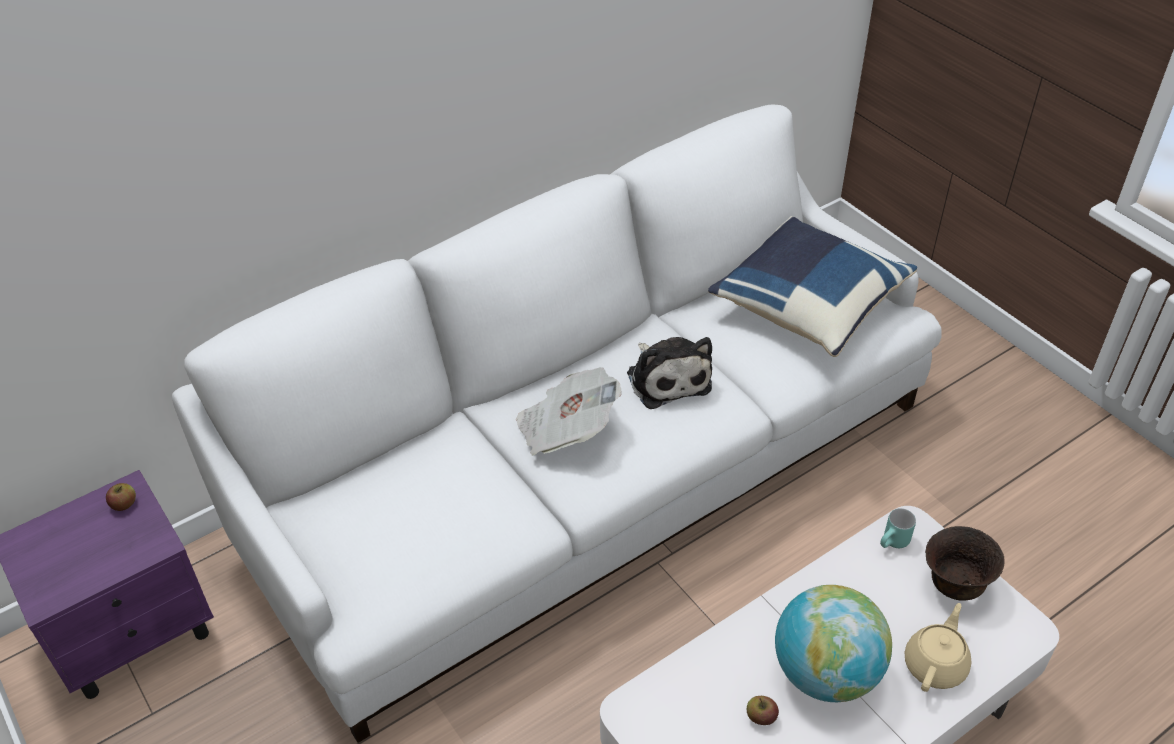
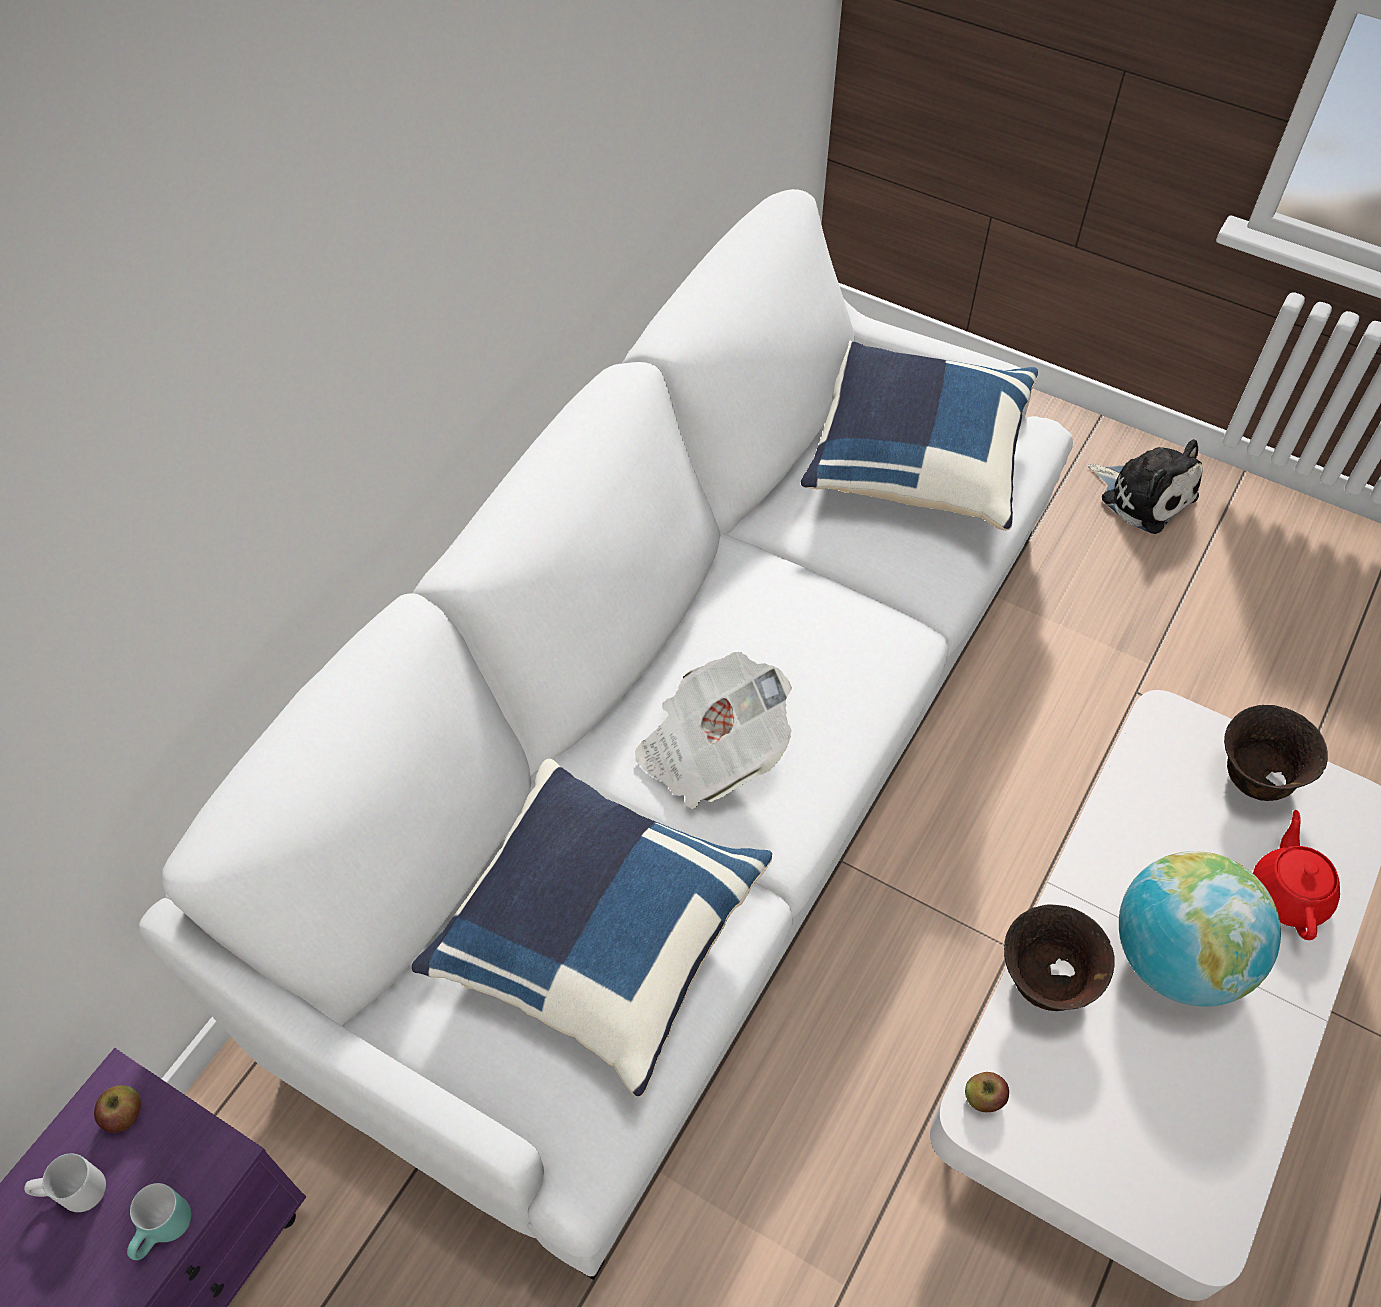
camera: 25 degrees left, 10 degrees up
(76, 534) = (74, 1195): none -> white mug
(433, 506) = (596, 936): none -> blue pillow
(667, 378) = (800, 626): plush toy -> plush toy (1144, 494)
(721, 653) = (1045, 983): none -> brown bowl
(761, 717) = (1136, 1051): apple -> apple (983, 1098)
(894, 544) = (1160, 750): turquoise mug -> turquoise mug (166, 1232)
(935, 665) = (1288, 894): beige teapot -> red teapot

